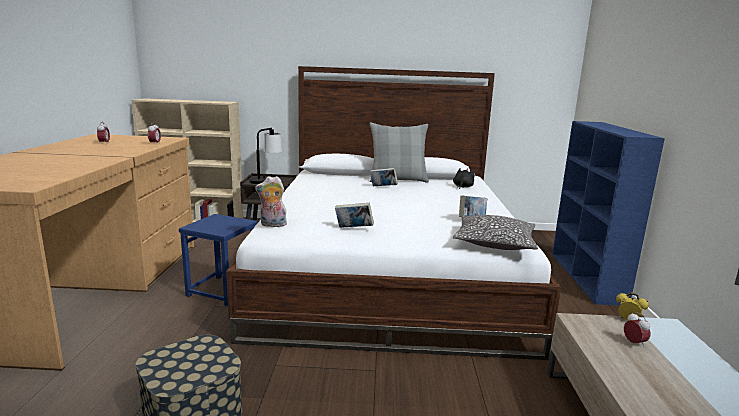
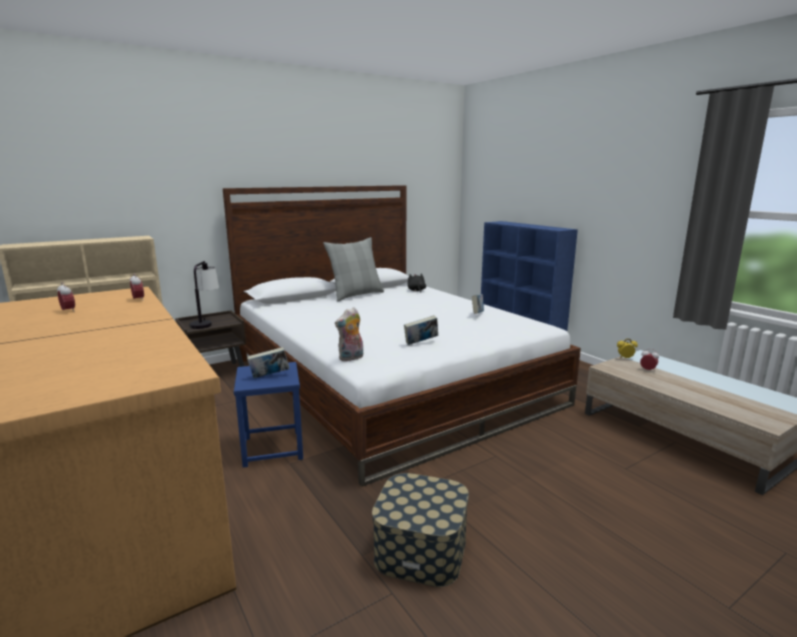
camera: 35 degrees left, 0 degrees up
(383, 187) = (359, 304): book -> book (269, 376)
(494, 243) = (523, 327): pillow -> none

